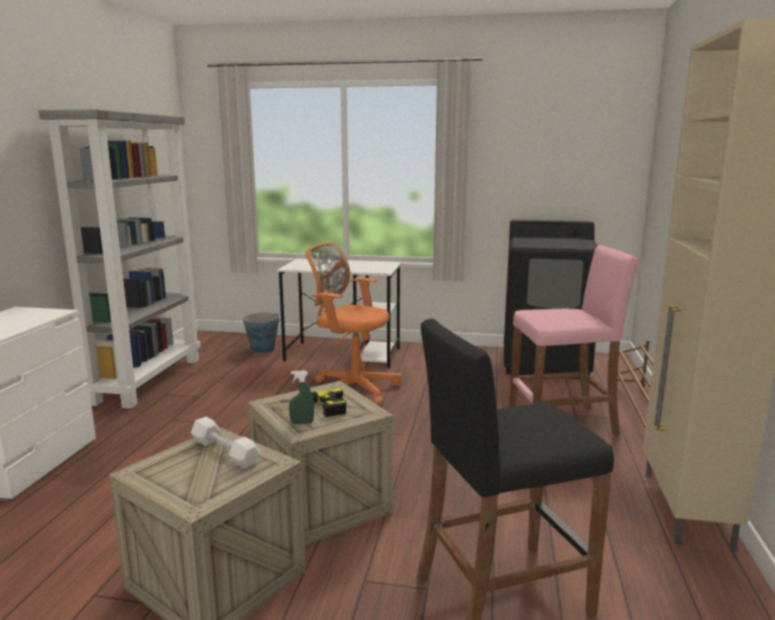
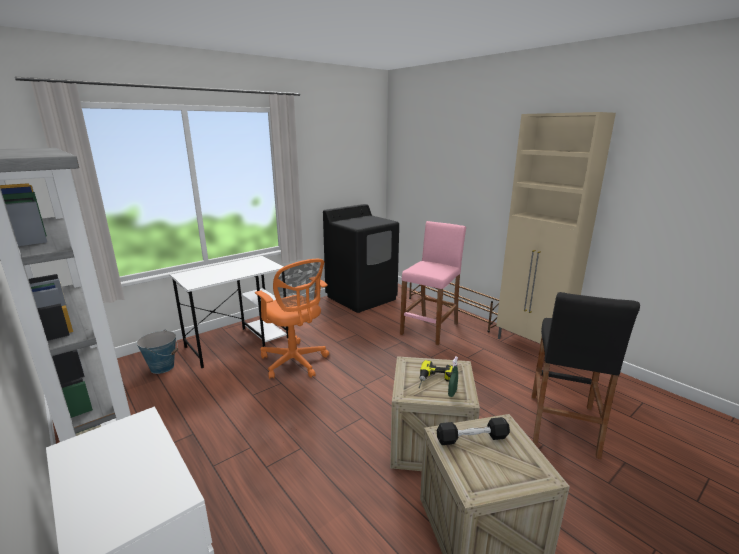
camera: 50 degrees left, 5 degrees up
(225, 452) = (472, 438): white dumbbell -> black dumbbell
(352, 387) = (295, 363): orange office chair -> orange office chair turned 105 degrees counterclockwise

